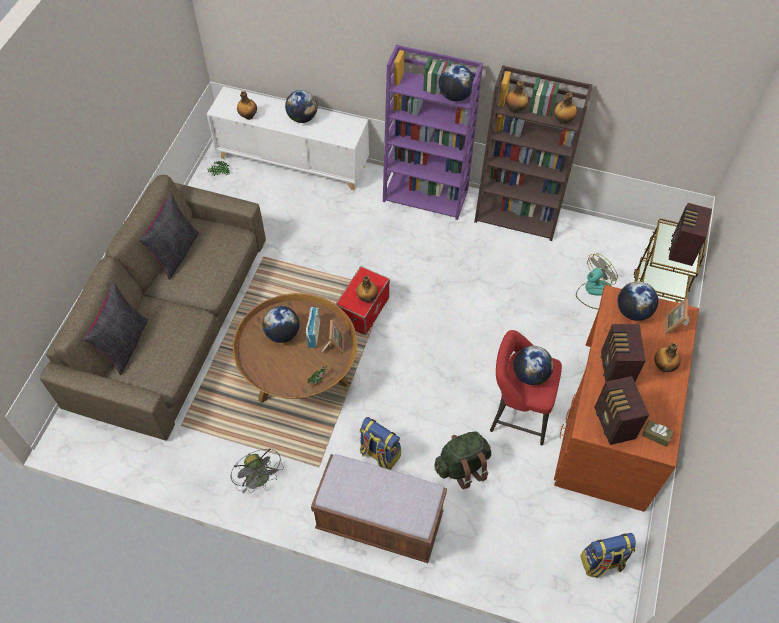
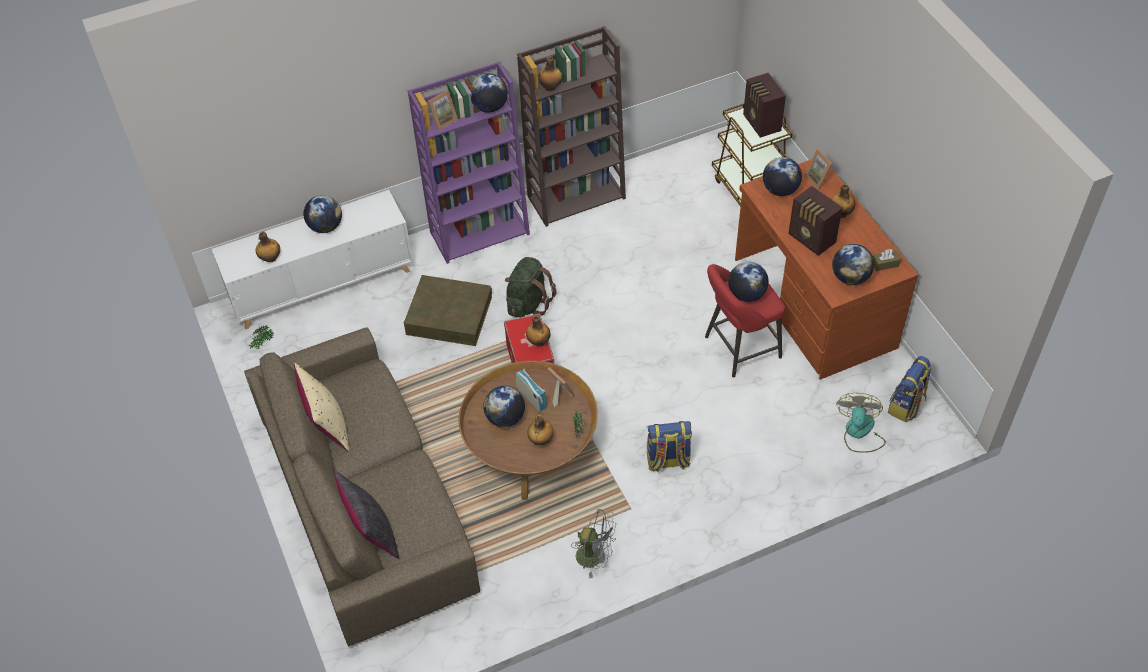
camera: 40 degrees left, 5 degrees down
(176, 253) = (327, 426): black pillow -> beige pillow
(347, 238) = (449, 315): none -> brown storage box
(379, 522) = (723, 509): brown bench -> none
(412, 85) = (442, 120): none -> picture frame
(462, 466) = (740, 419): green backpack -> green backpack (528, 303)
(563, 121) = (598, 73): bottle -> bottle (540, 440)
(593, 291) = (699, 215): fan -> fan (859, 433)
(614, 424) = (850, 277): radio -> globe

